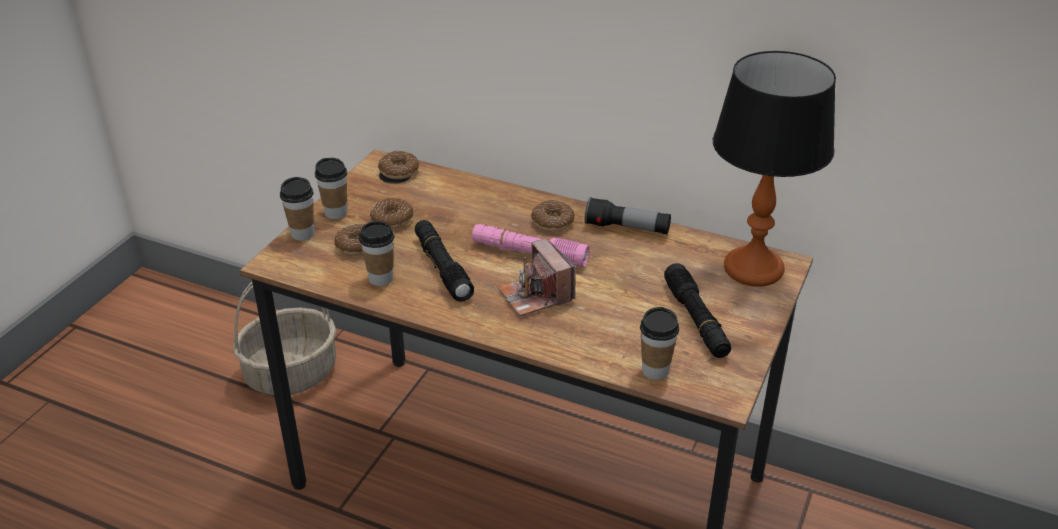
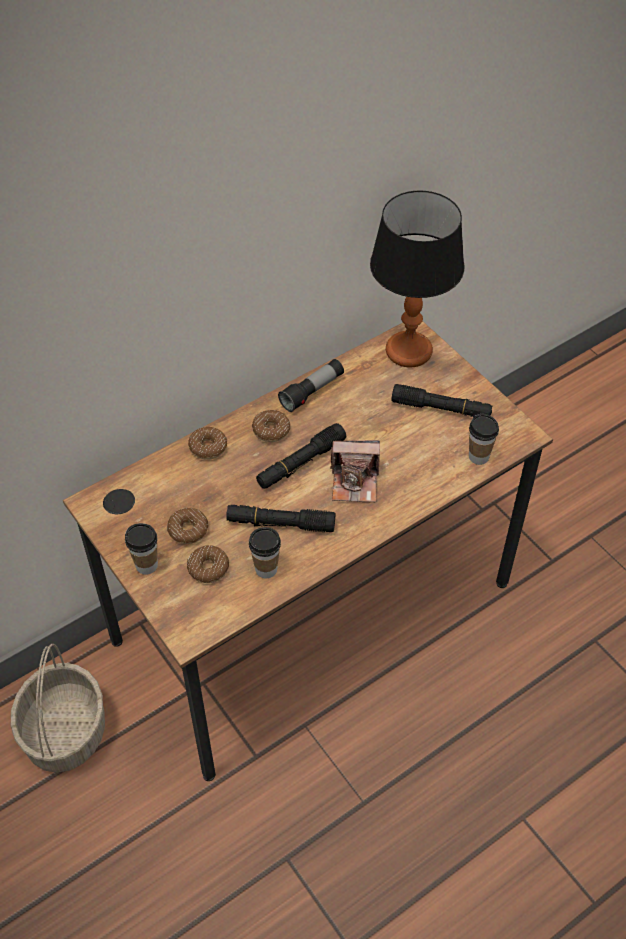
camera: 60 degrees left, 15 degrees up
(302, 234) = (160, 600): cup -> none
(399, 171) = (117, 496): donut -> donut (208, 447)
(529, 253) = (301, 463): pink flashlight -> black flashlight

